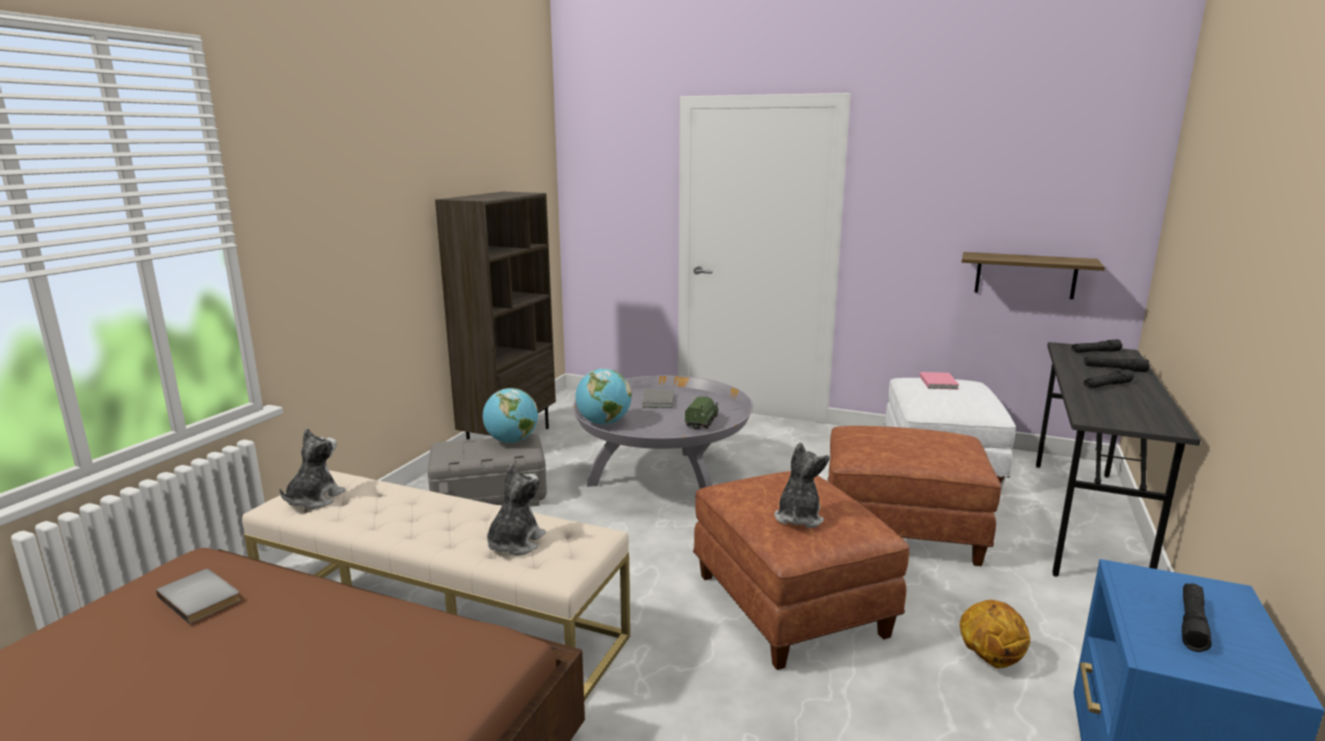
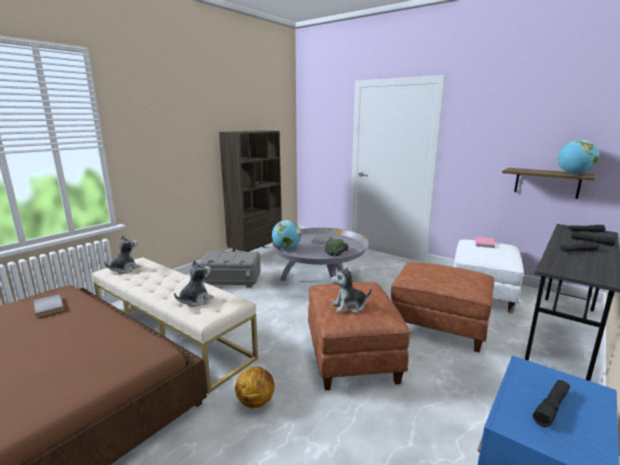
camera: 15 degrees right, 0 degrees up
(511, 441) = (243, 254): globe -> globe (574, 174)
(798, 517) = (349, 306): plush toy -> plush toy turned 135 degrees counterclockwise
(989, 658) = (455, 407): basketball -> basketball (256, 401)

